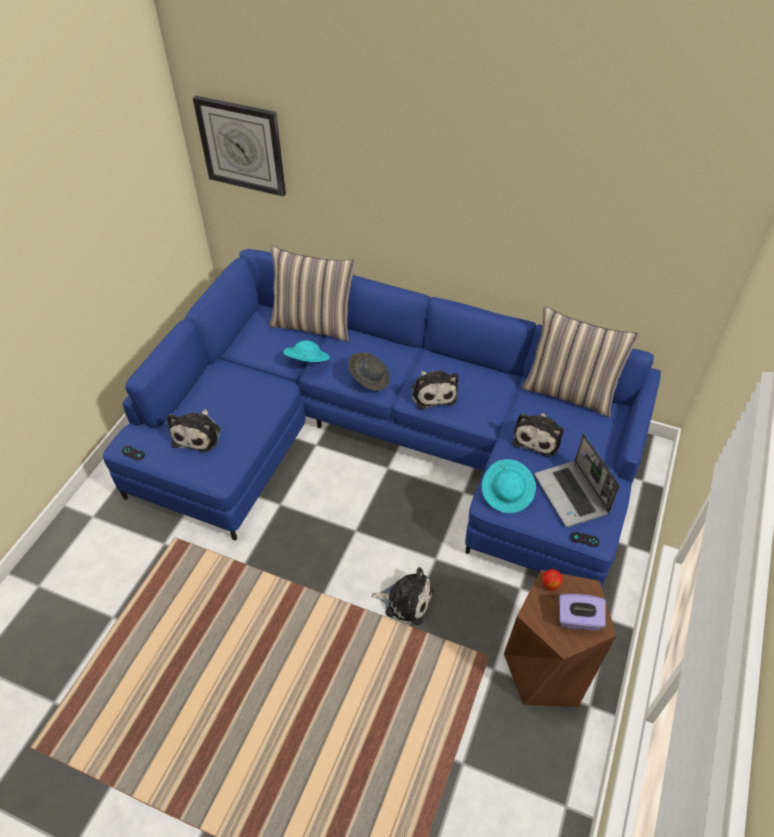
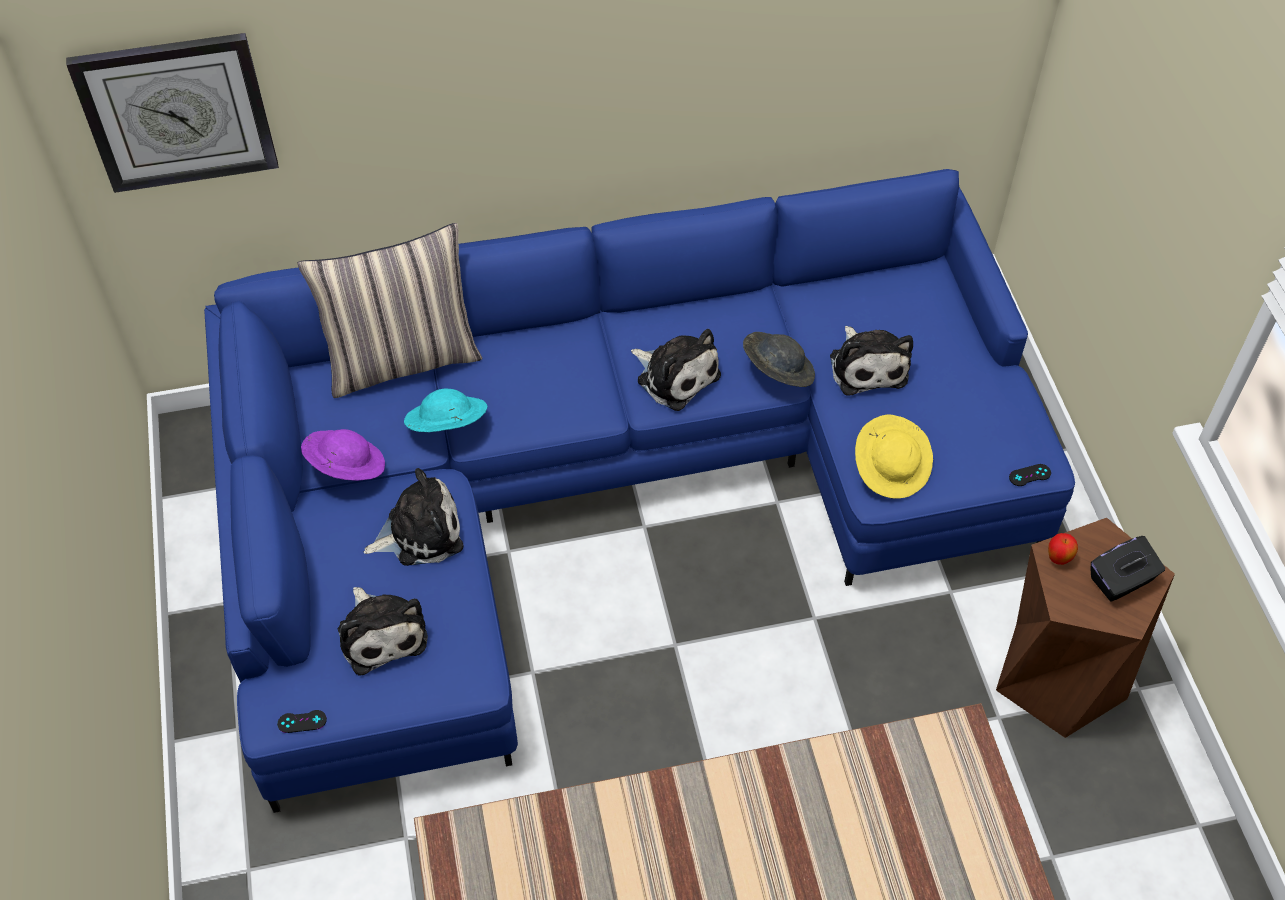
camera: 35 degrees left, 5 degrees up
(248, 357) = (345, 467): none -> purple hat
(369, 378) = (565, 402): grey hat -> grey hat (777, 371)
(405, 601) = (821, 699): plush toy -> plush toy (419, 532)
(507, 493) = (891, 468): turquoise hat -> yellow hat
(570, 392) = (857, 277): pillow -> none
(572, 495) = (971, 423): laptop -> none
(578, 620) = (1121, 581): purple tissue box -> black tissue box

